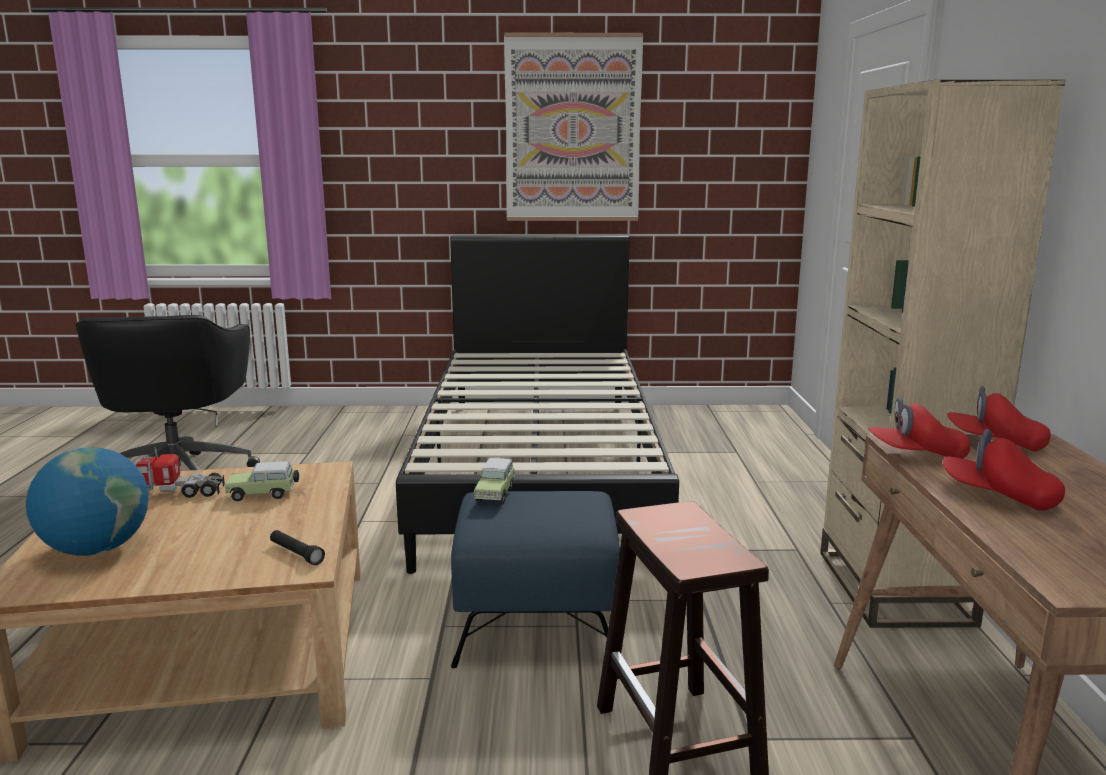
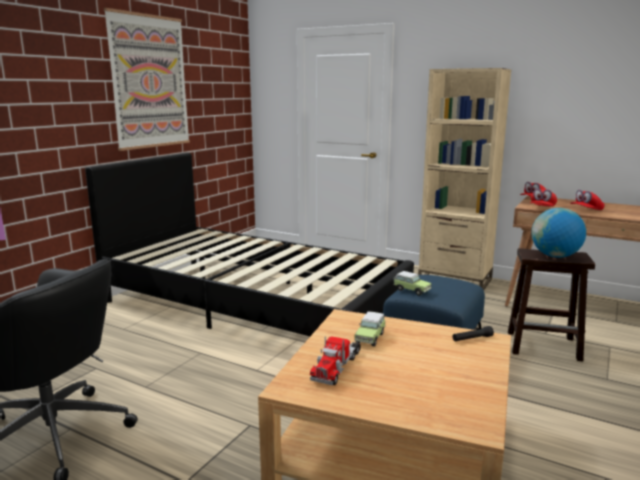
camera: 60 degrees left, 0 degrees up
(96, 550) = (426, 396): globe -> globe (555, 256)

